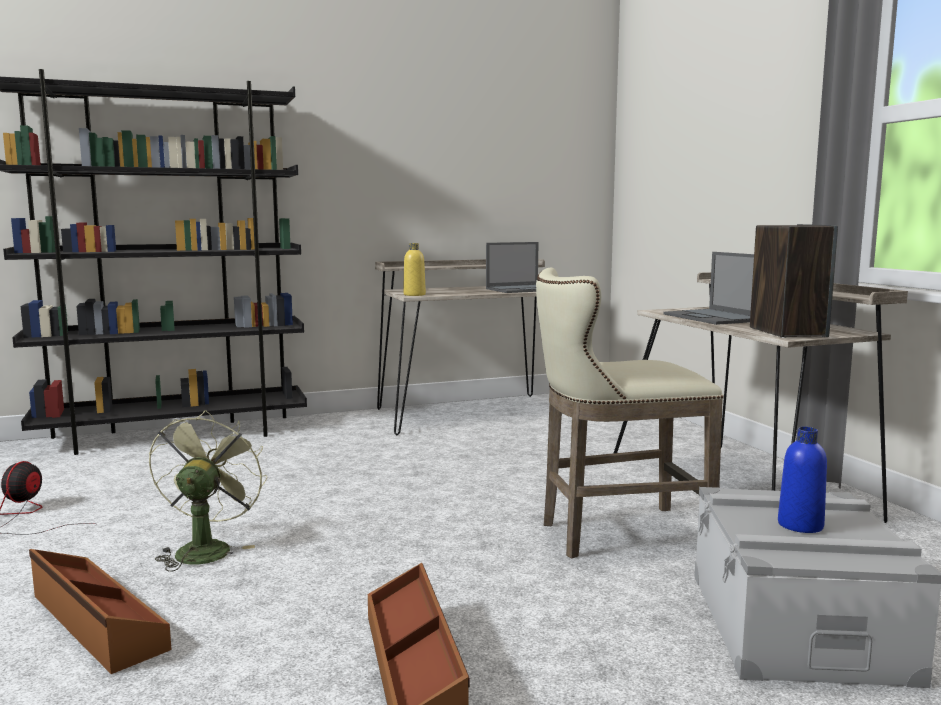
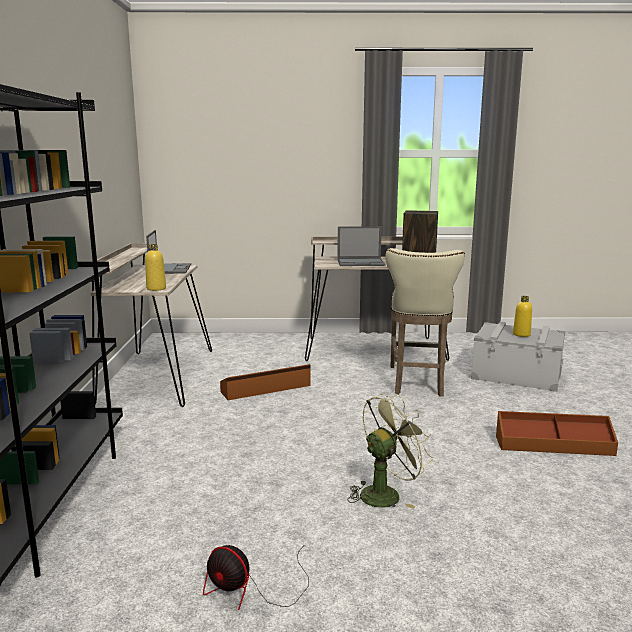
camera: 70 degrees left, 5 degrees up
(95, 622) = (495, 535): brown storage box -> brown storage box (266, 389)
(206, 548) = (386, 493): green fan -> green fan turned 120 degrees clockwise
(800, 525) = (521, 334): blue bottle -> yellow bottle

